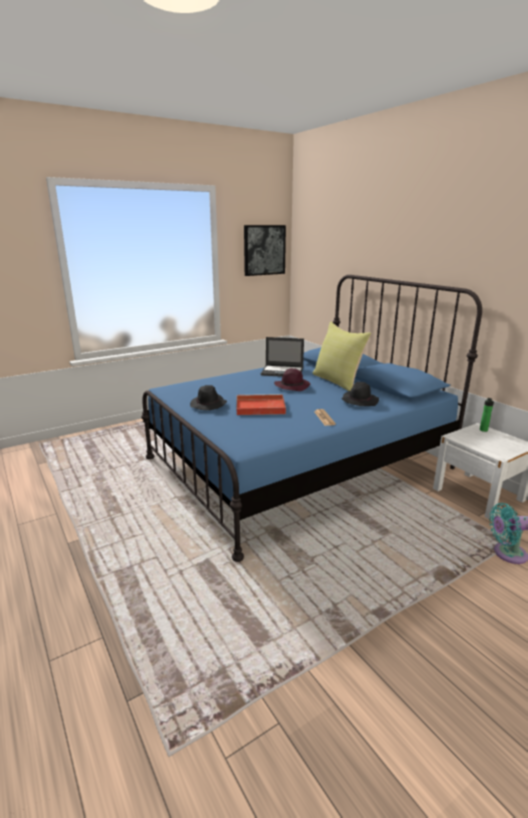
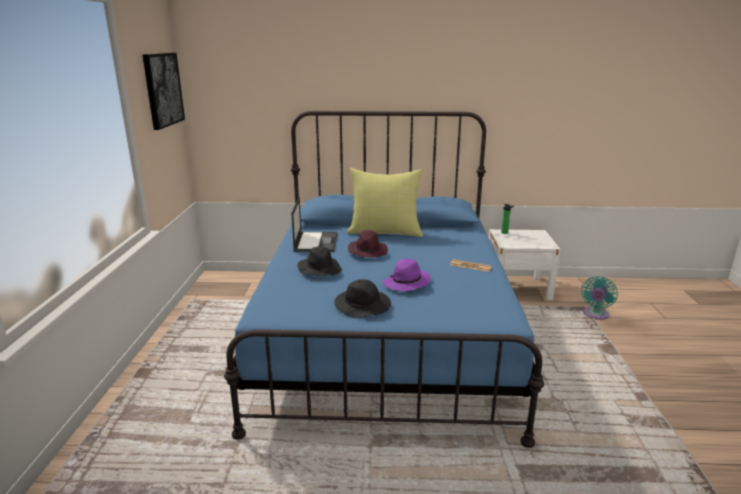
camera: 55 degrees left, 0 degrees up
(259, 407) = (406, 283): red tray -> purple hat
(283, 371) = (316, 242): laptop -> laptop turned 45 degrees counterclockwise
(359, 401) = (446, 241): black hat -> black hat (319, 269)

